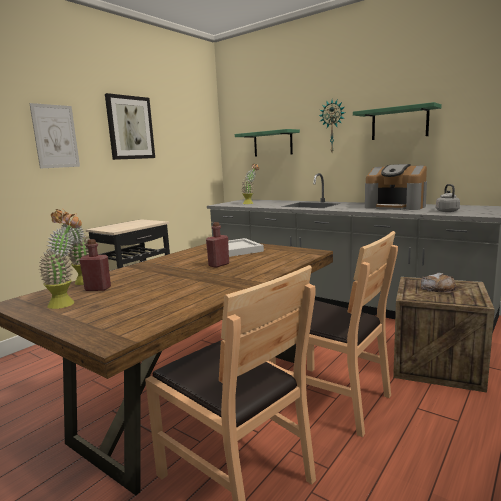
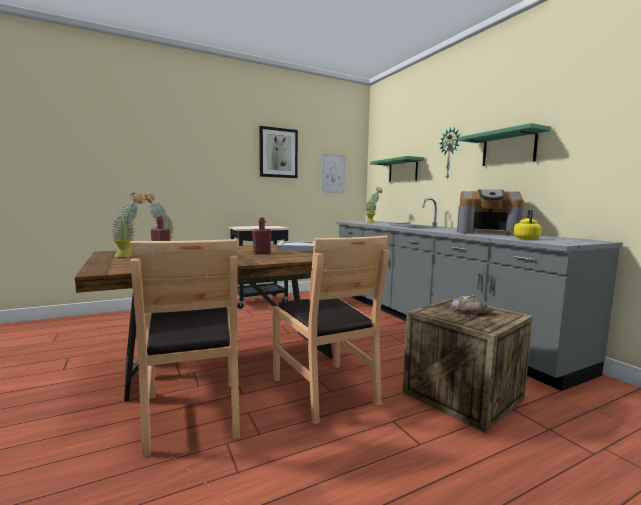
camera: 25 degrees right, 5 degrees down
(55, 136) = (215, 156): picture -> picture (333, 173)
(395, 206) = (487, 232): coffee machine -> coffee machine turned 45 degrees counterclockwise
(446, 211) = (526, 238): grey kettle -> yellow kettle

